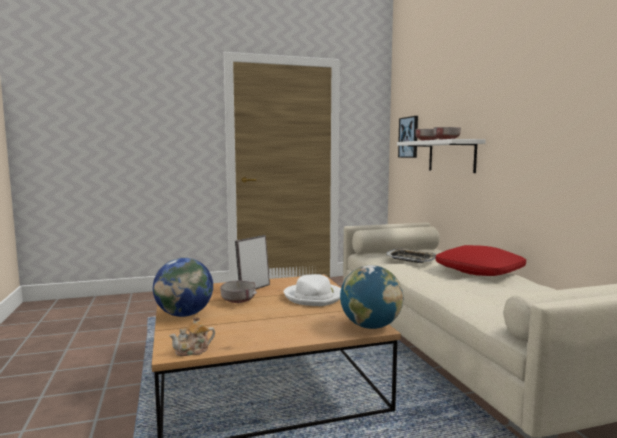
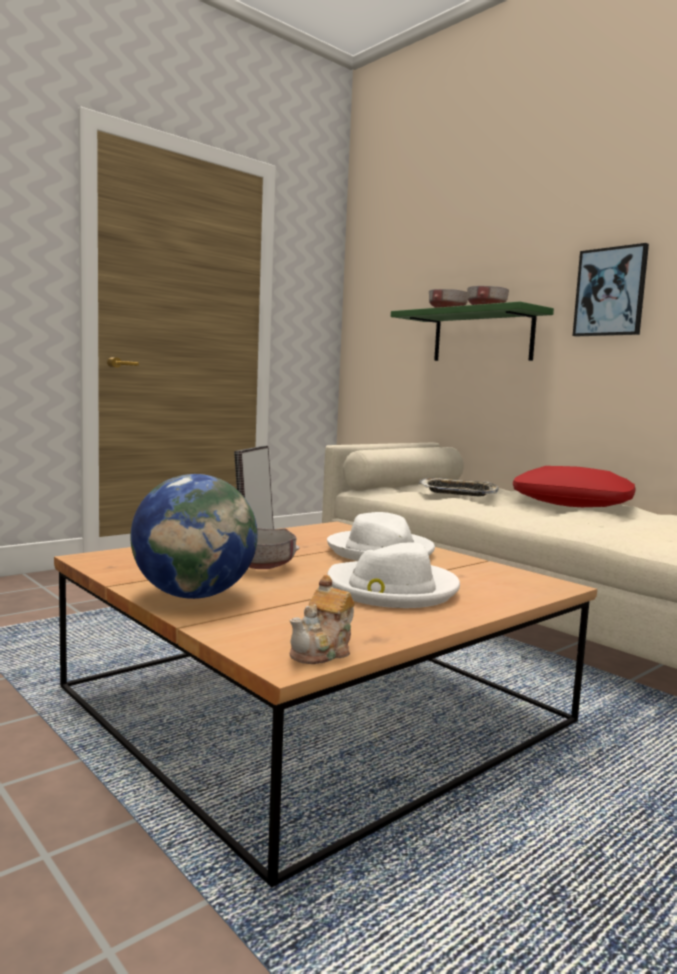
camera: 25 degrees left, 0 degrees up
(279, 321) = (391, 589): none -> white hat
(370, 326) = (541, 583): globe -> none
(409, 137) = (388, 309): picture -> picture (610, 292)
(451, 156) = (482, 336): white shelf -> green shelf

